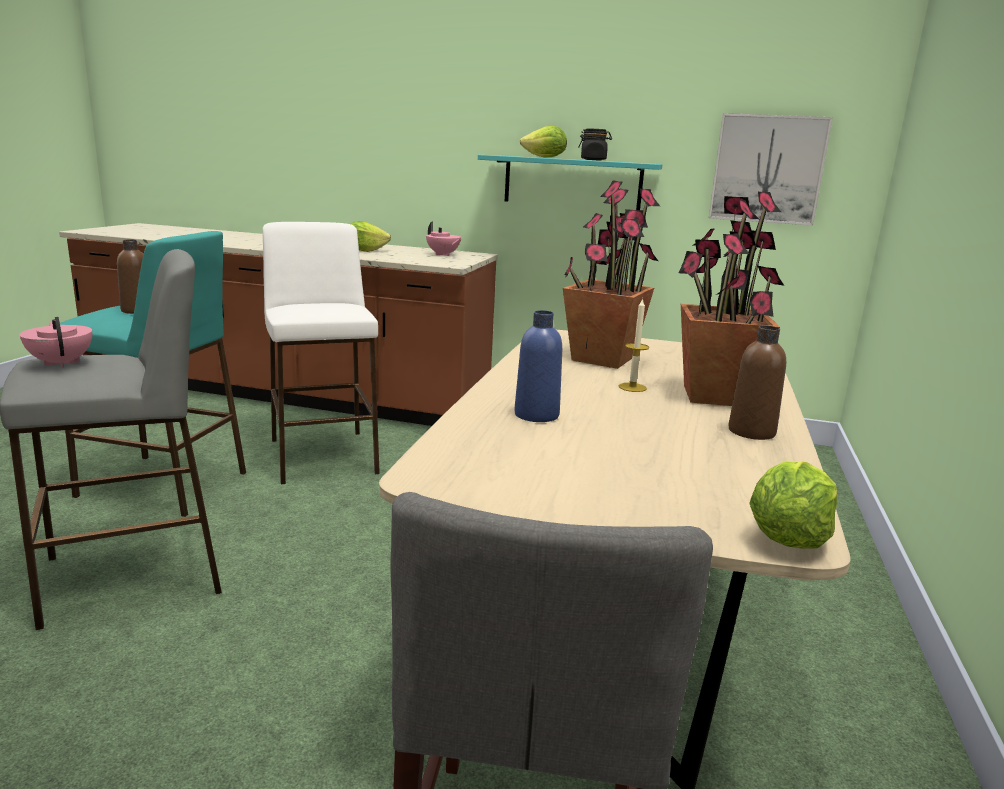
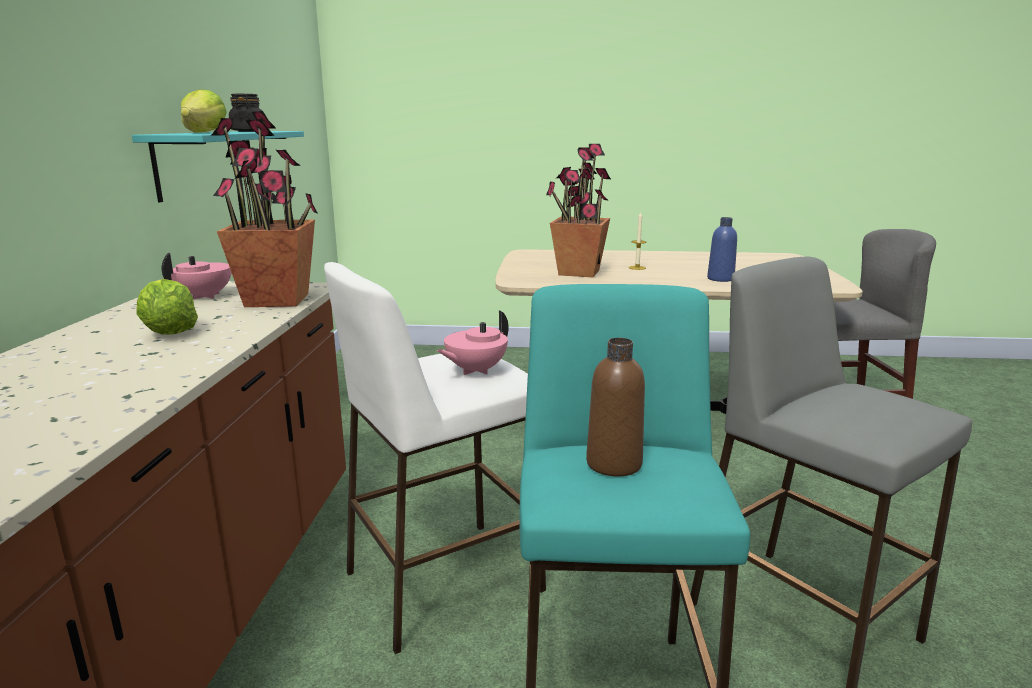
camera: 100 degrees left, 0 degrees up
(62, 363) = (877, 414): pink teapot -> pink teapot (475, 370)
(714, 396) = (629, 258): potted plant -> potted plant (277, 300)
(751, 432) = (680, 255): brown bottle -> none
(767, 169) = (293, 129): picture -> none
(787, 537) = (786, 256): lettuce -> none

